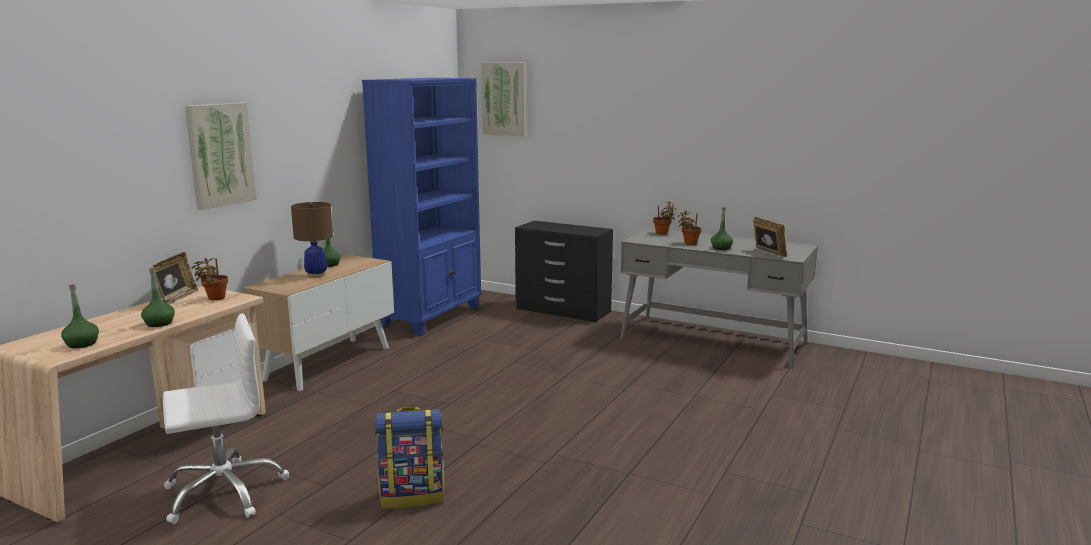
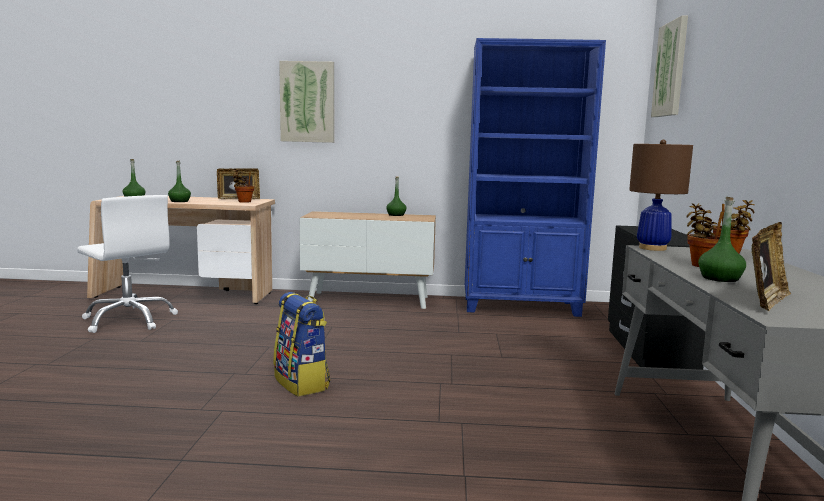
camera: 65 degrees right, 5 degrees down
(316, 275) = (362, 216): brown table lamp -> brown table lamp (653, 248)
(413, 496) = (121, 369): backpack -> backpack (302, 383)

